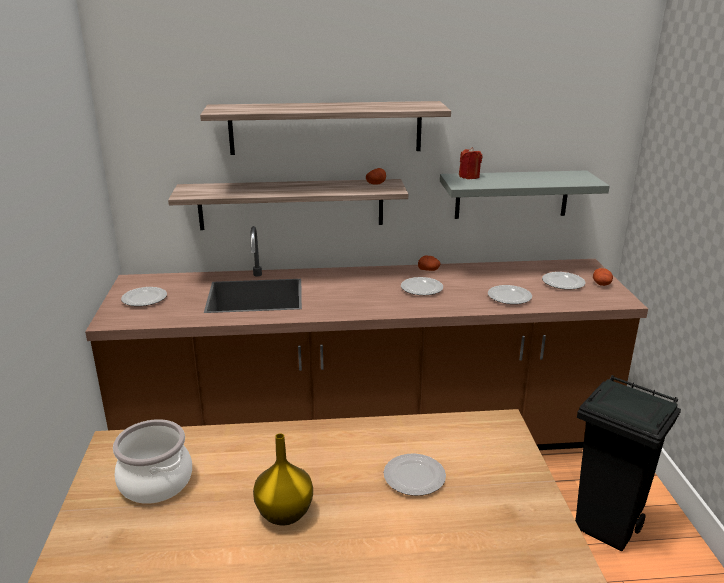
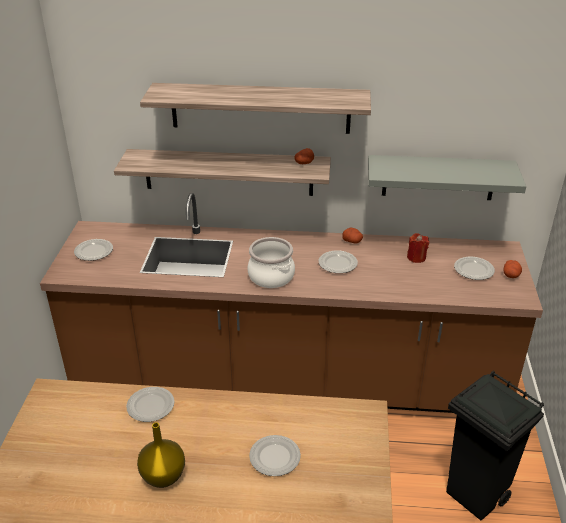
camera: 10 degrees right, 10 degrees up
(156, 481) = (74, 433): cooking pot -> cooking pot (271, 276)
(469, 176) = (394, 162): red candle -> red candle (416, 257)
(509, 297) = (415, 282): plate -> plate (150, 406)

